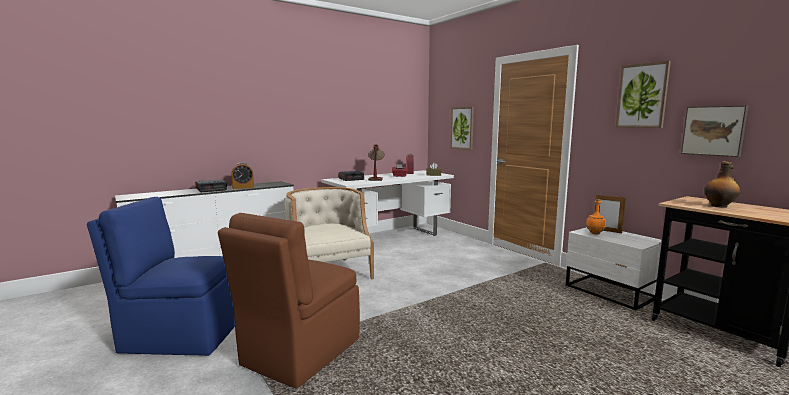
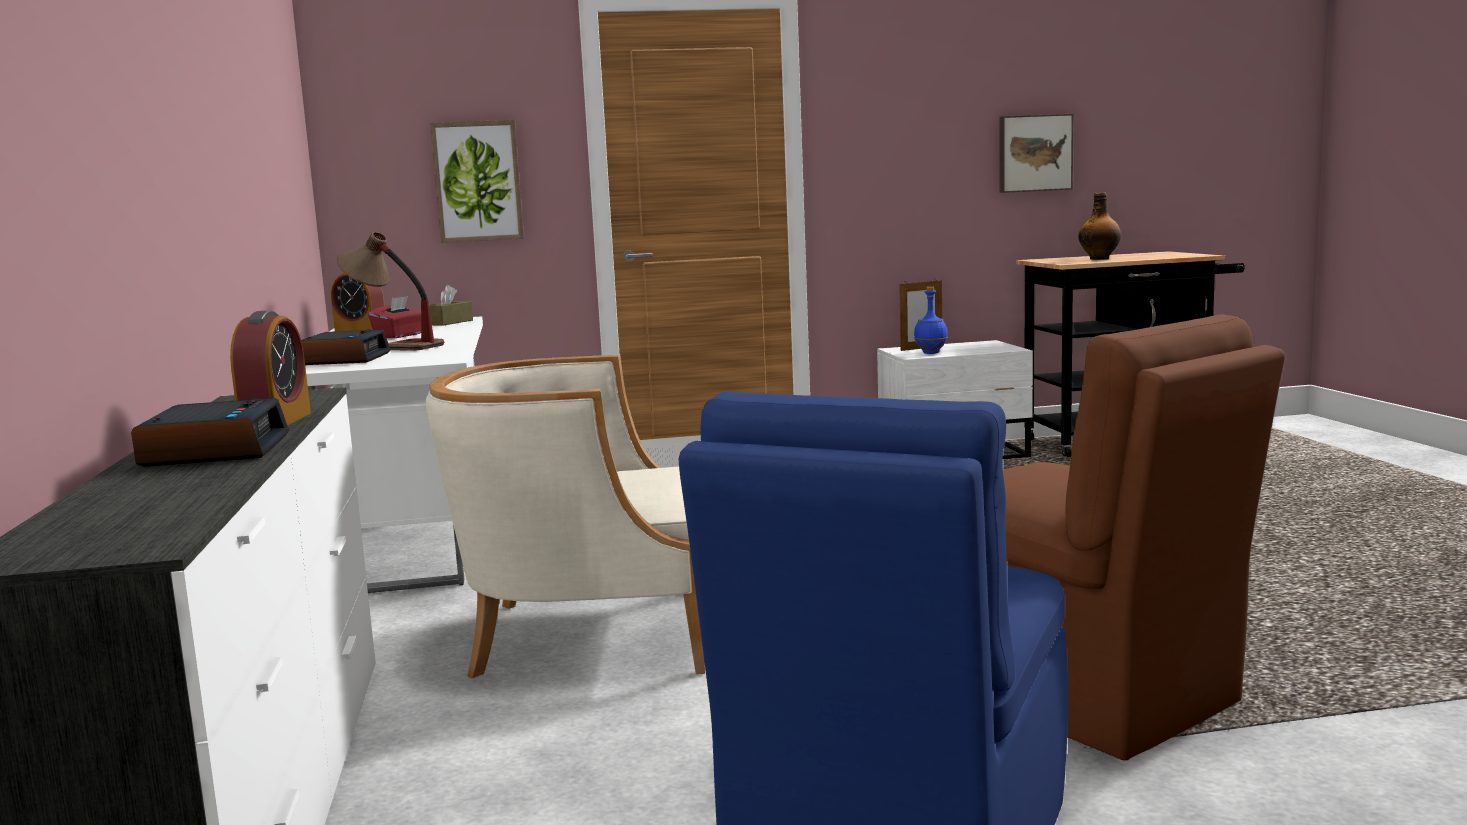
camera: 65 degrees left, 0 degrees up
(595, 233) = (930, 353): orange bottle -> blue bottle
(642, 96) = (929, 98): picture -> none

